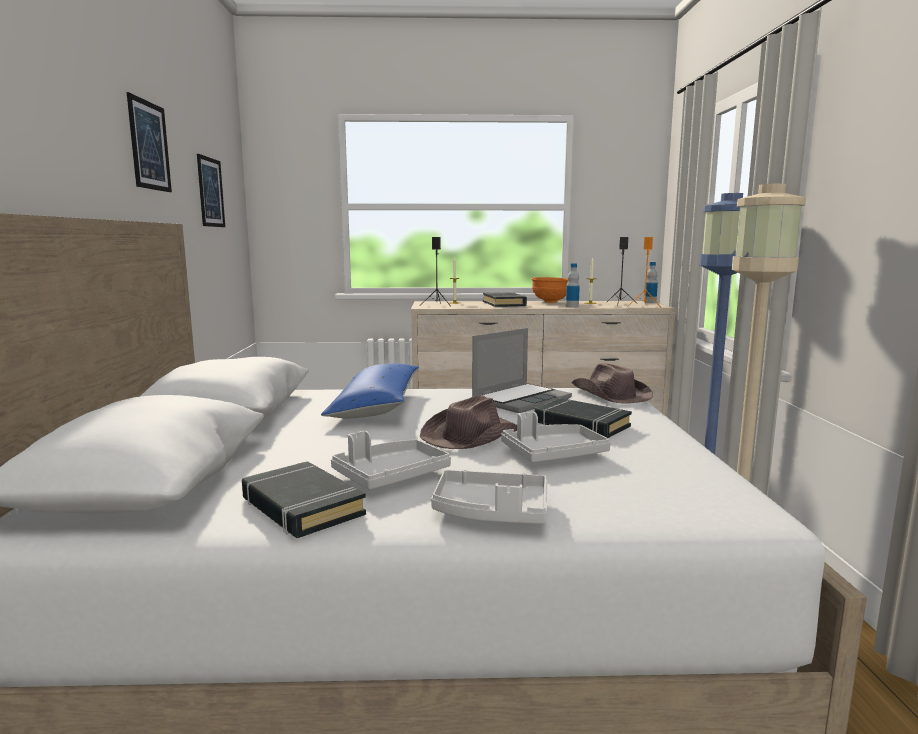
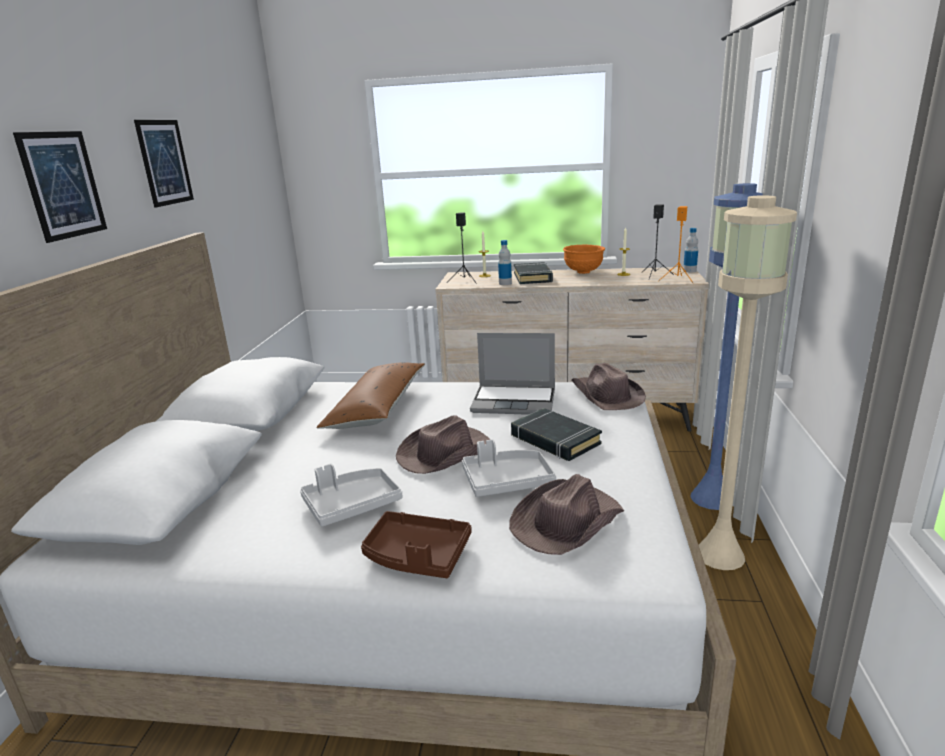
camera: 10 degrees right, 10 degrees up
(210, 192) = (240, 182): picture -> picture (63, 185)
(301, 507) = (265, 540): black book -> none
(376, 406) = (377, 408): blue pillow -> brown pillow
(491, 512) = (417, 556): grey tray -> brown tray
(521, 399) = (515, 401): laptop -> laptop turned 45 degrees clockwise
(572, 306) = (599, 282): bottle -> bottle (505, 283)
(637, 481) = (566, 522): none -> brown hat

